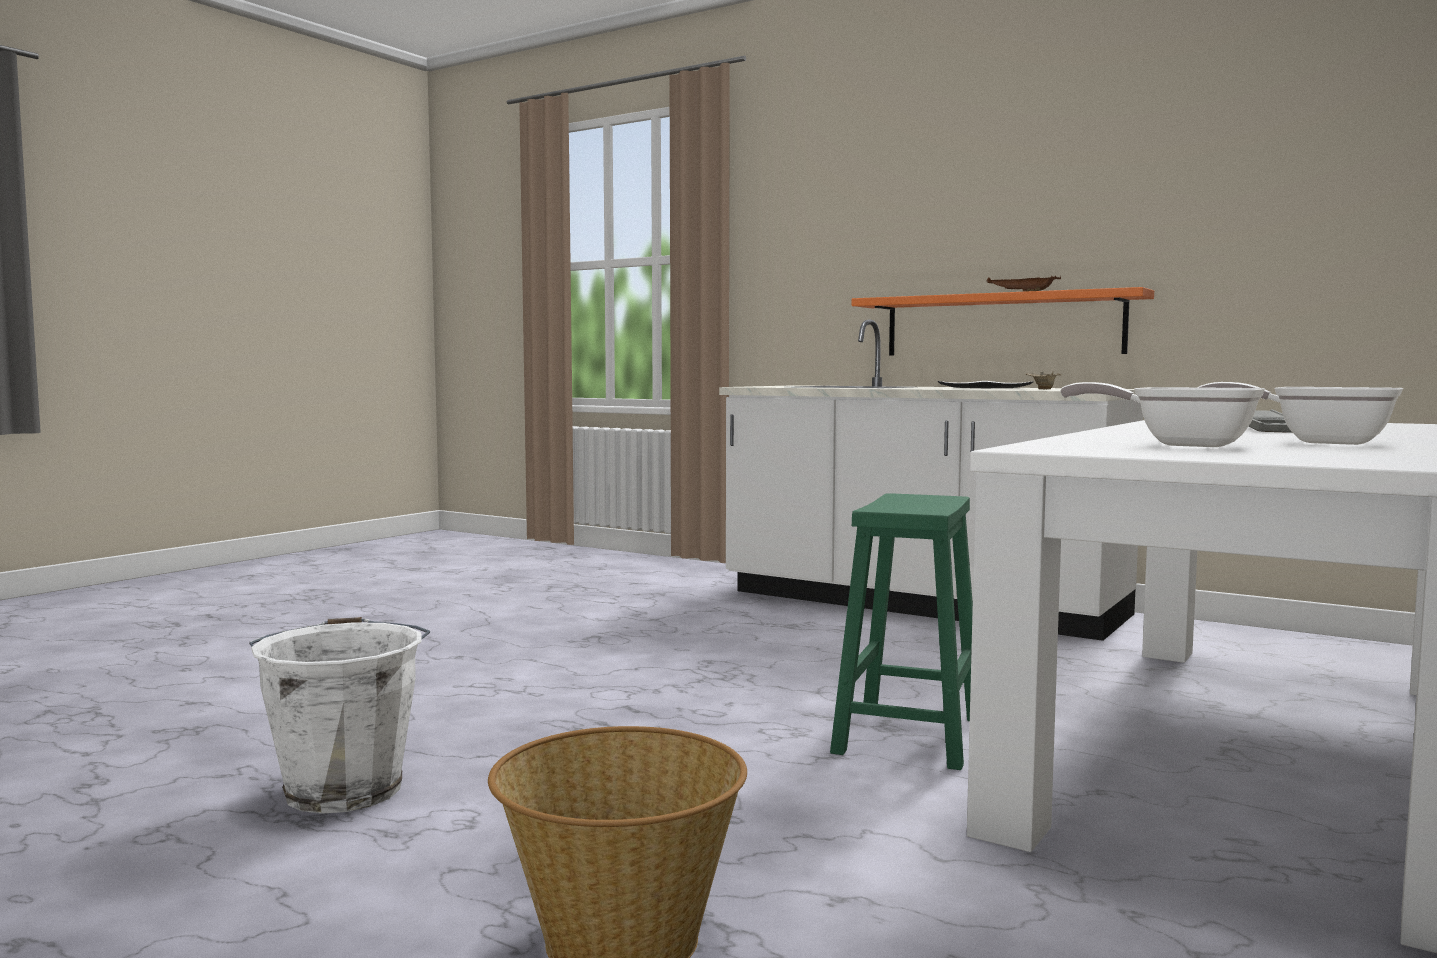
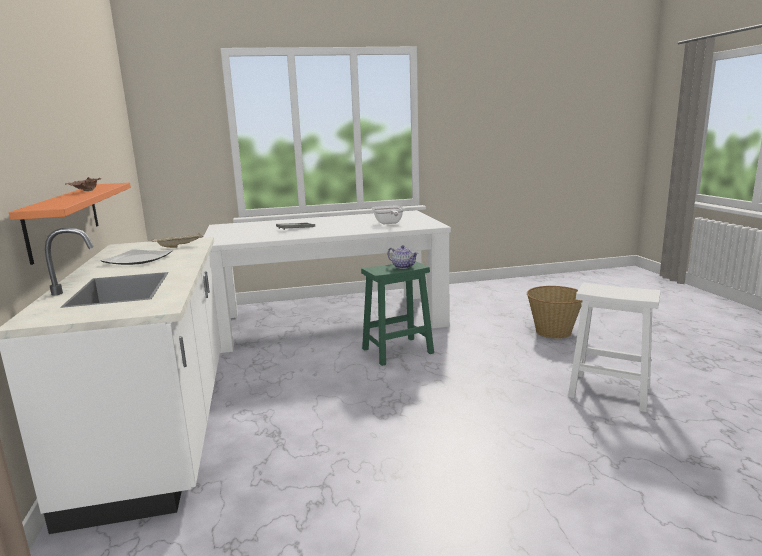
camera: 135 degrees left, 10 degrees up
(344, 789) = (611, 392): white bucket -> white stool
(904, 505) = (403, 266): none -> teapot
(1318, 442) = (351, 221): frying pan -> none

